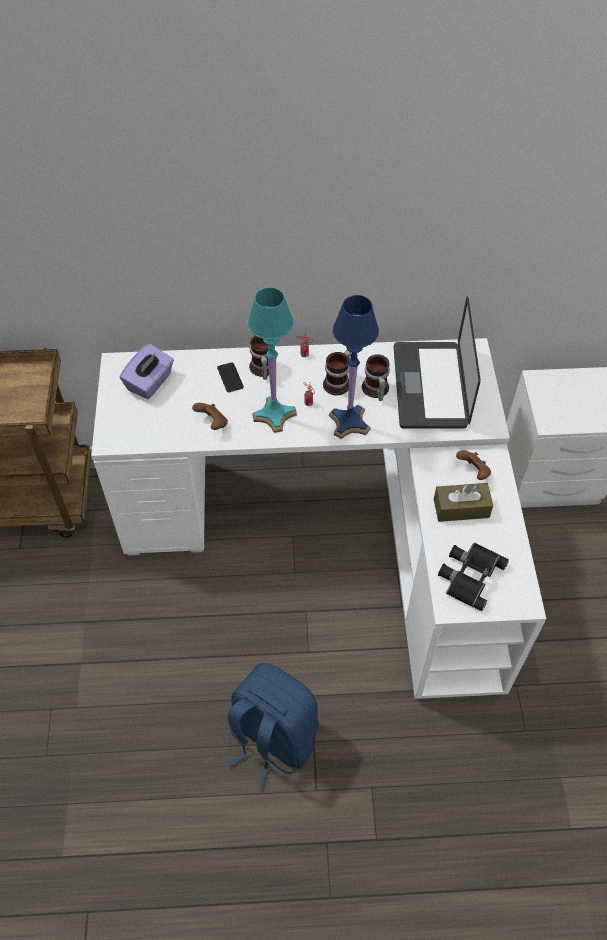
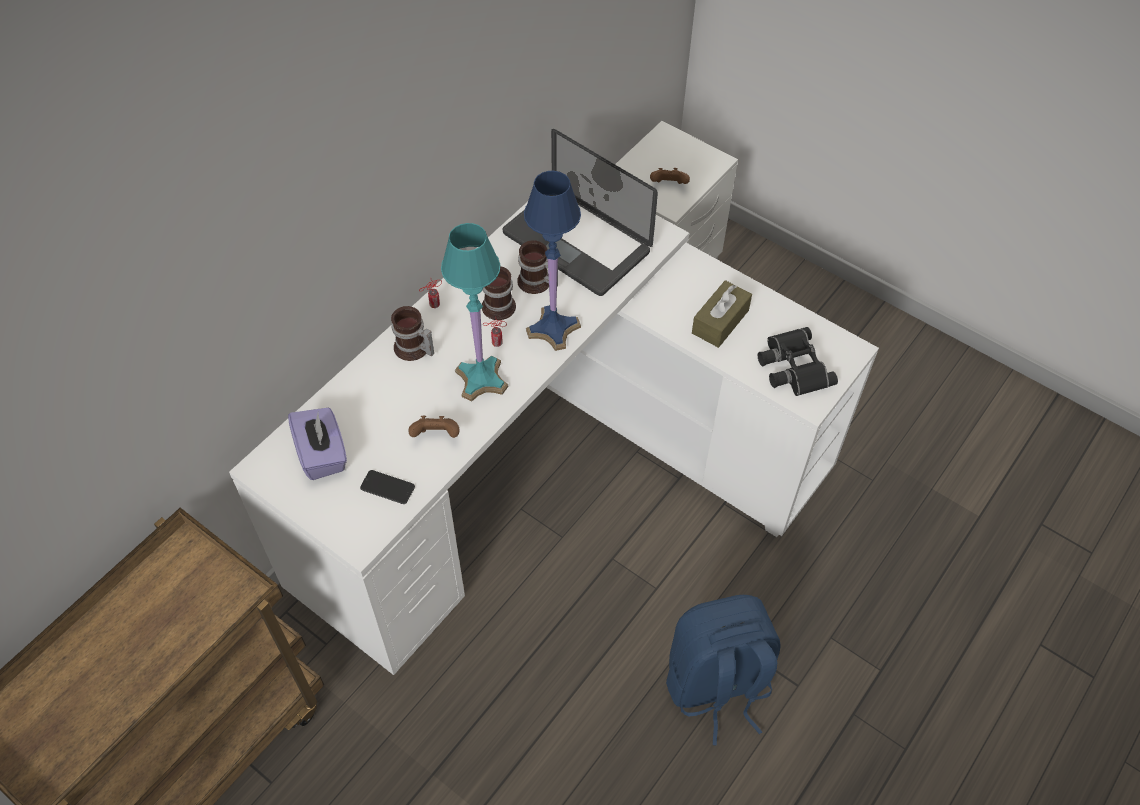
camera: 50 degrees left, 0 degrees up
(230, 378) = (395, 382): phone -> phone (387, 487)
(473, 471) = (691, 285): brown game controller -> brown game controller (668, 186)

